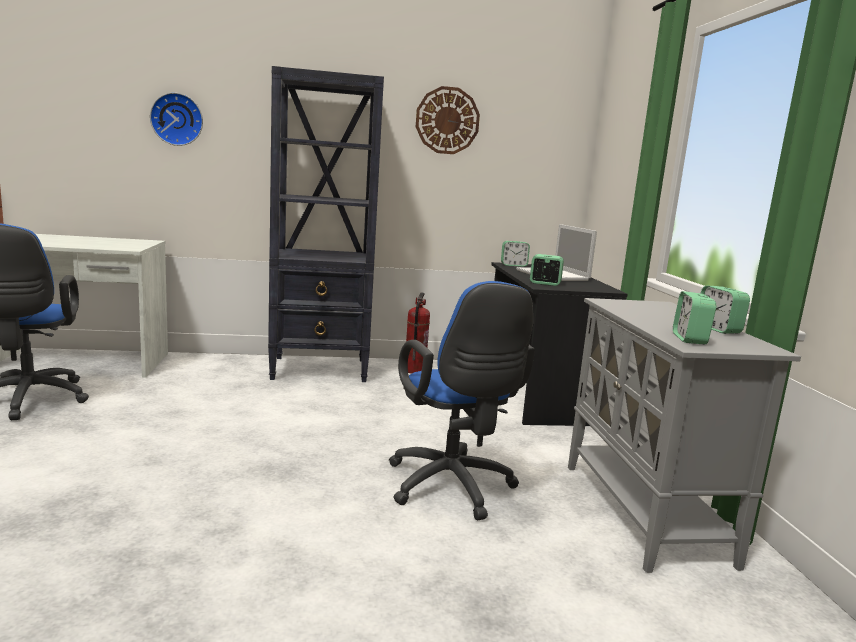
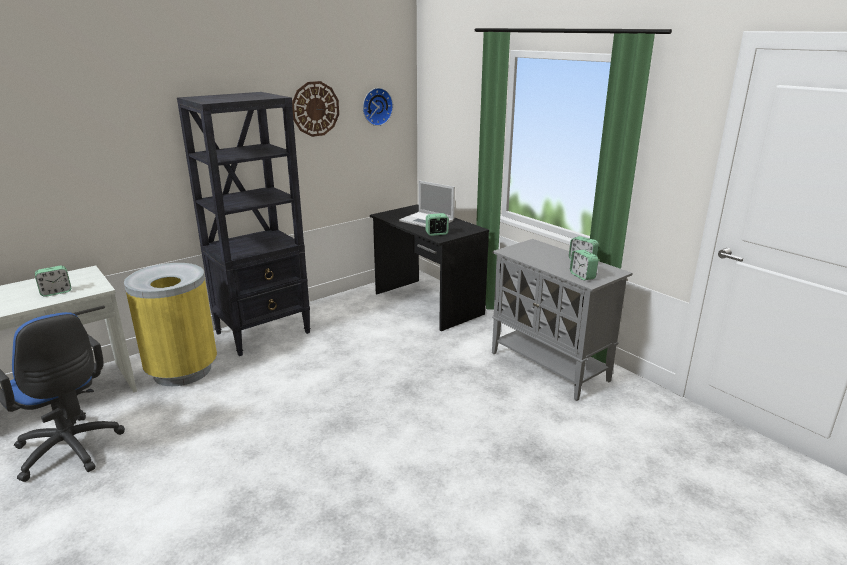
camera: 30 degrees left, 10 degrees up
(177, 119) = (82, 151): wall clock -> wall clock (376, 106)
(205, 375) = (183, 371): none -> yellow trash can
(414, 370) = (330, 310): fire extinguisher -> none
(452, 488) = (449, 392): blue office chair -> none
(513, 265) = (388, 215): alarm clock -> alarm clock (56, 292)

